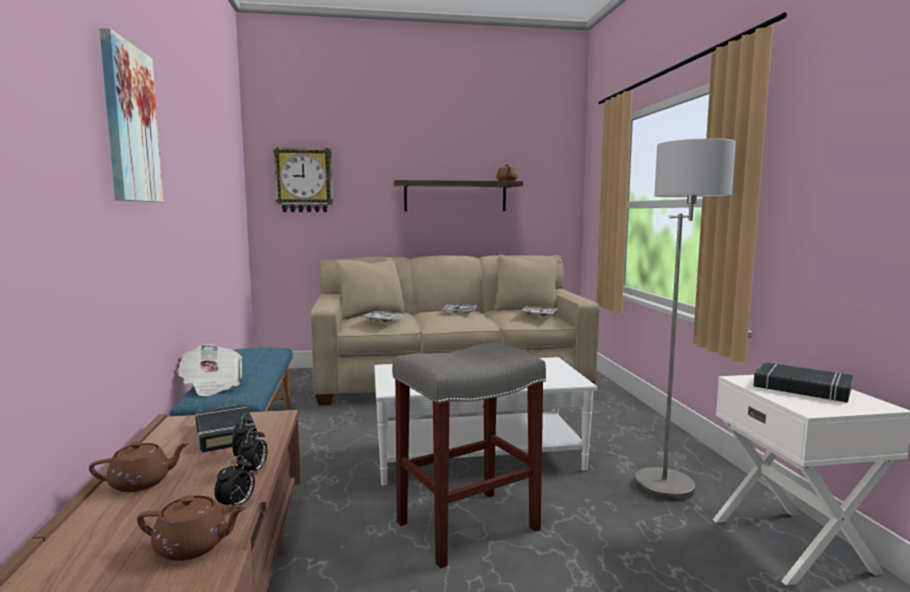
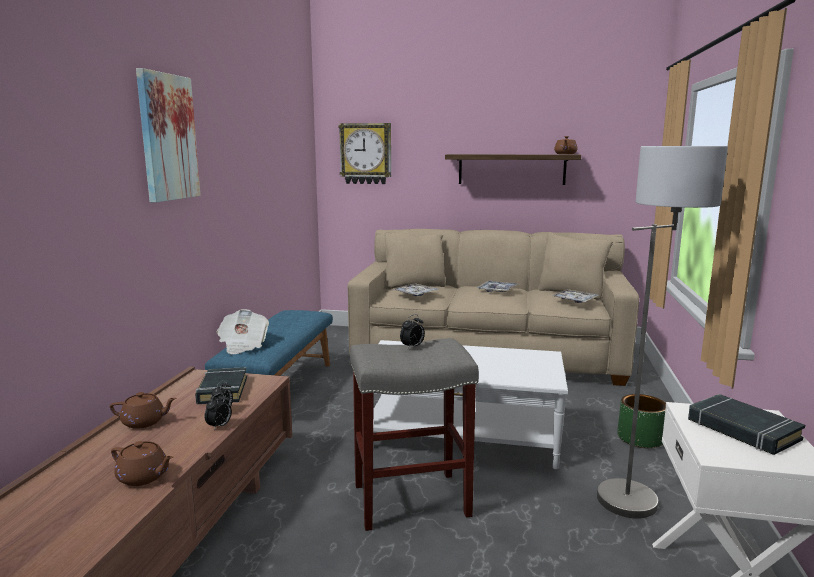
camera: 20 degrees right, 5 degrees up
(236, 505) = (190, 451): alarm clock -> alarm clock (412, 347)
(635, 432) = (640, 439): none -> green planter

